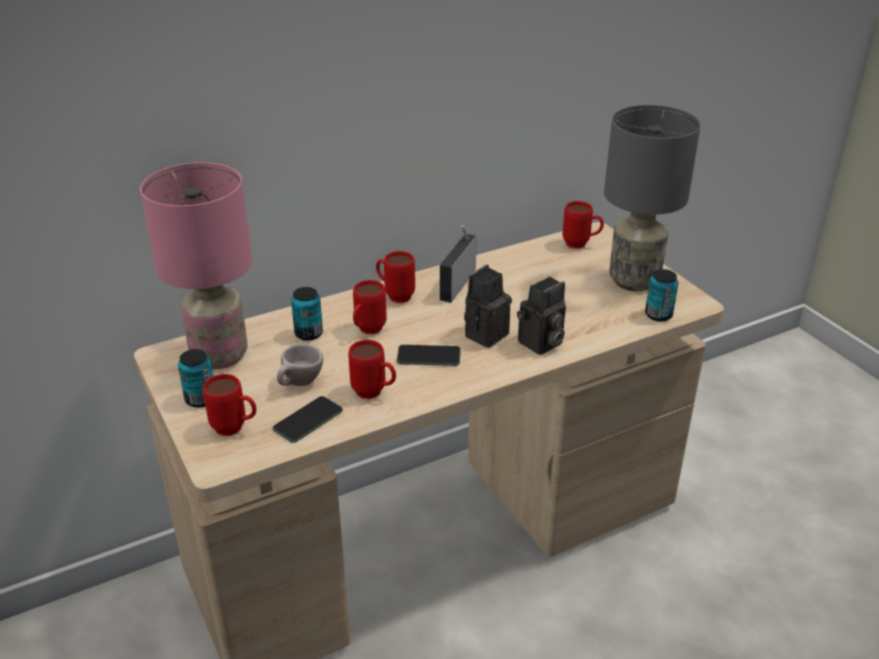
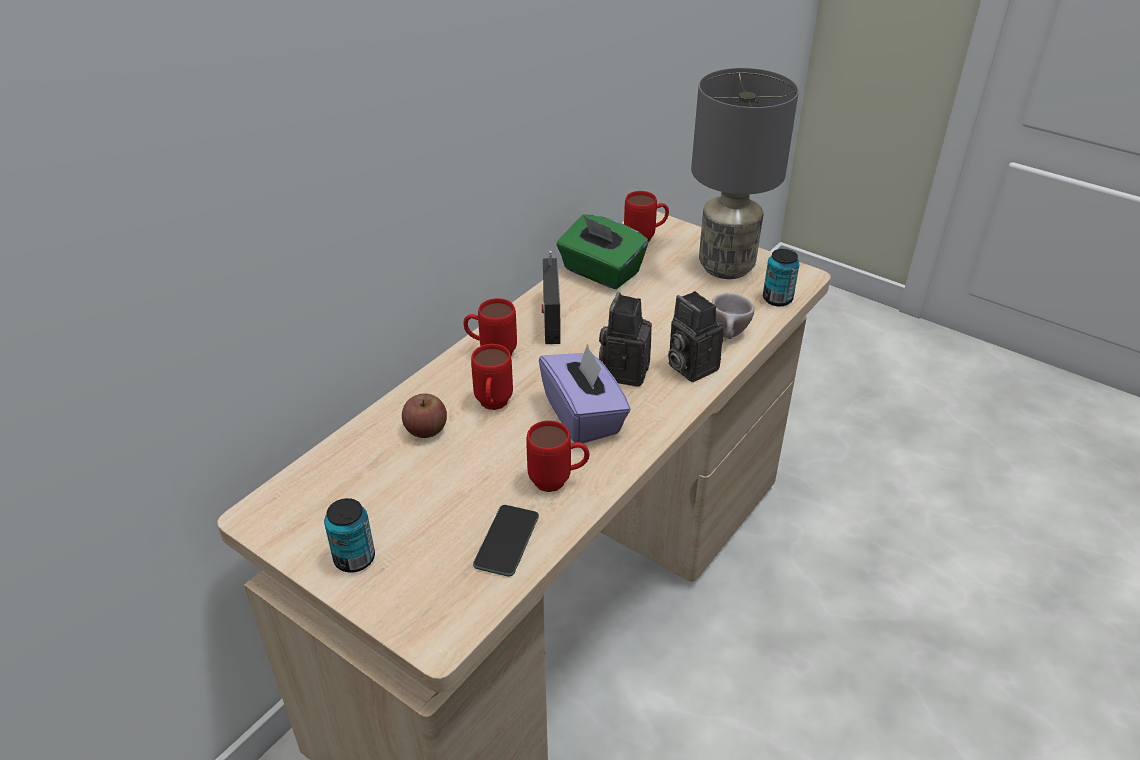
camera: 25 degrees left, 5 degrees up
(220, 356) = (337, 492): pink table lamp -> none
(235, 429) = (428, 584): red mug -> none
(300, 385) = (463, 499): beige cup -> beige cup (729, 336)
(308, 333) = (426, 430): can -> apple
(428, 356) = (583, 416): phone -> purple tissue box
(524, 260) = (600, 272): none -> green tissue box
(540, 344) = (689, 366): camera -> camera turned 120 degrees clockwise

